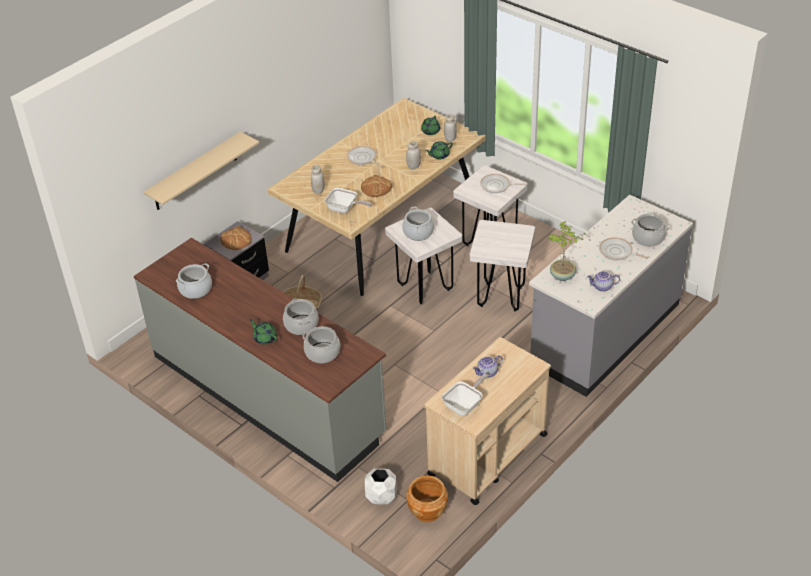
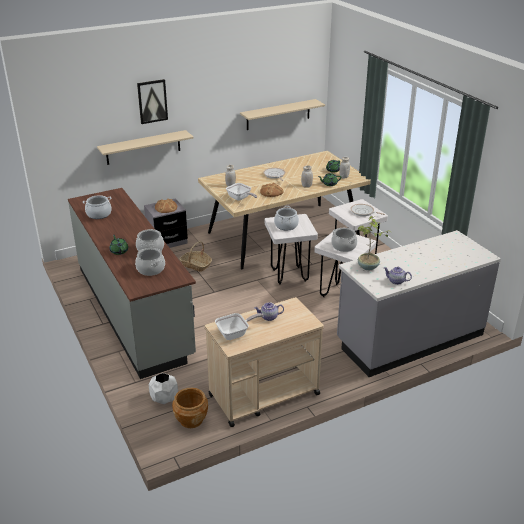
camera: 20 degrees right, 10 degrees down
(199, 111) = (152, 101): none -> picture
(339, 71) = (278, 114): none -> beige shelf
(617, 252) = (423, 262): frying pan -> none
(648, 238) = (455, 259): cooking pot -> cooking pot (343, 246)

